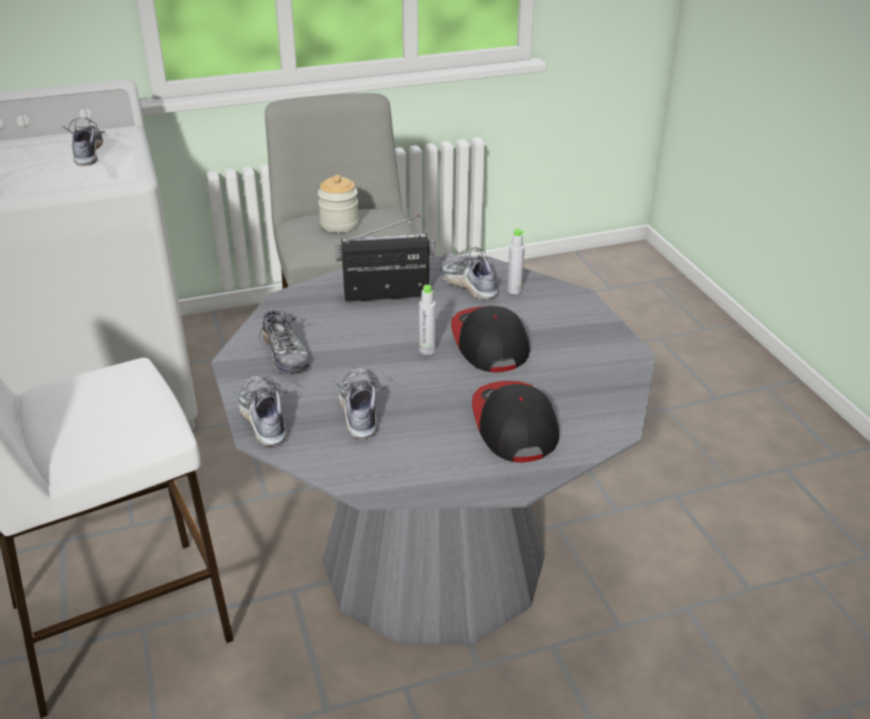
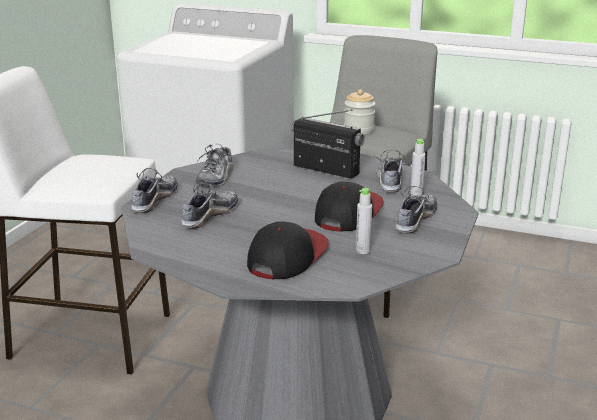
camera: 40 degrees right, 10 degrees down
(88, 153) = (229, 46): shoe -> shoe (415, 220)
(427, 350) = (300, 203): grey bottle -> grey bottle (363, 251)

